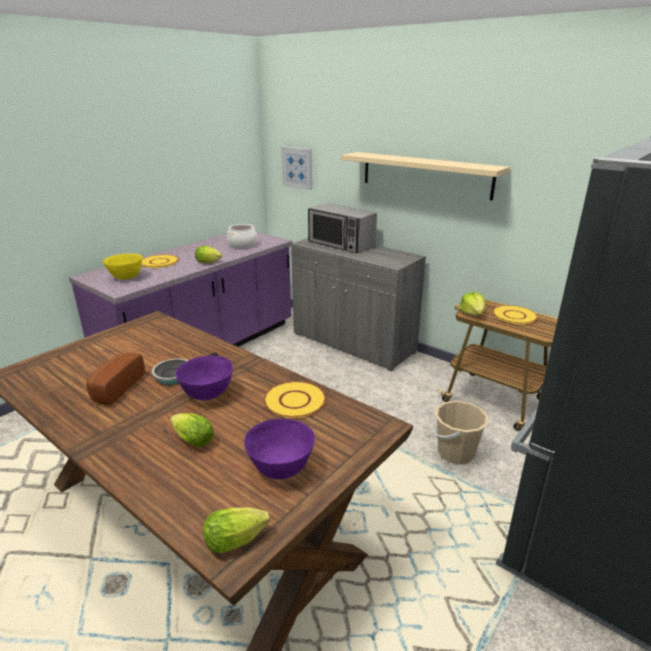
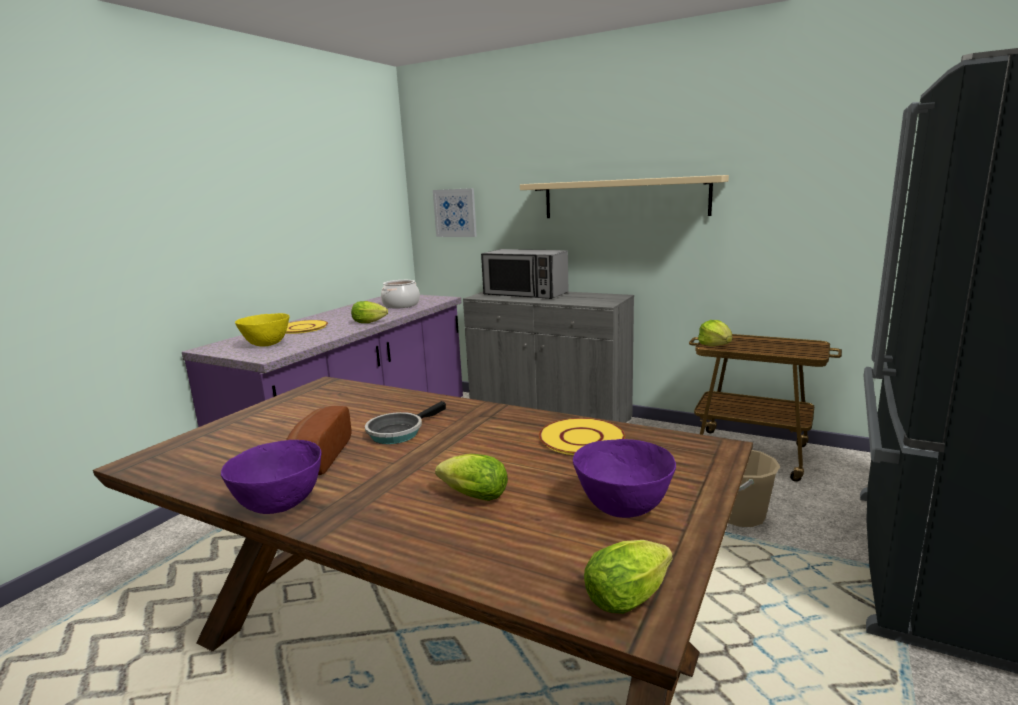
camera: 10 degrees left, 10 degrees down
(207, 395) = (456, 447): purple bowl -> purple bowl (279, 506)
(514, 315) = (763, 342): yellow plate -> none

